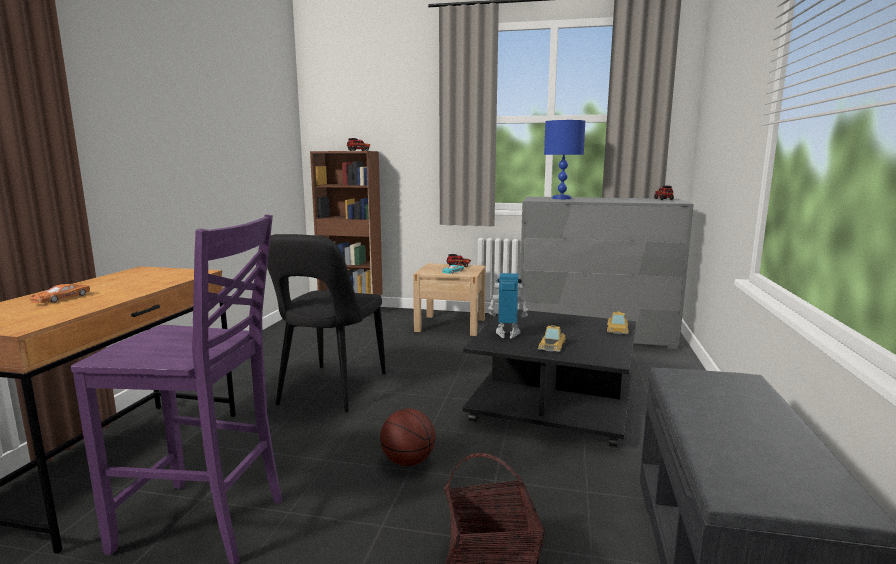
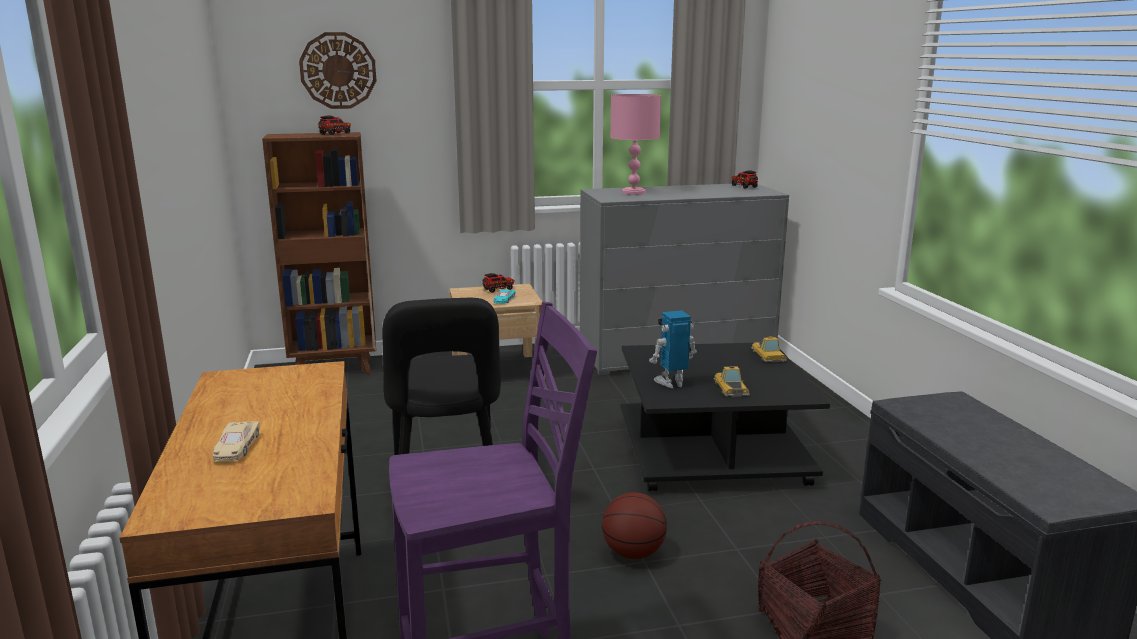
camera: 25 degrees left, 5 degrees up
(60, 298) = (235, 447): orange toy car -> beige toy car
(368, 110) = (338, 70): none -> wall clock
(561, 198) = (633, 192): blue table lamp -> pink table lamp

